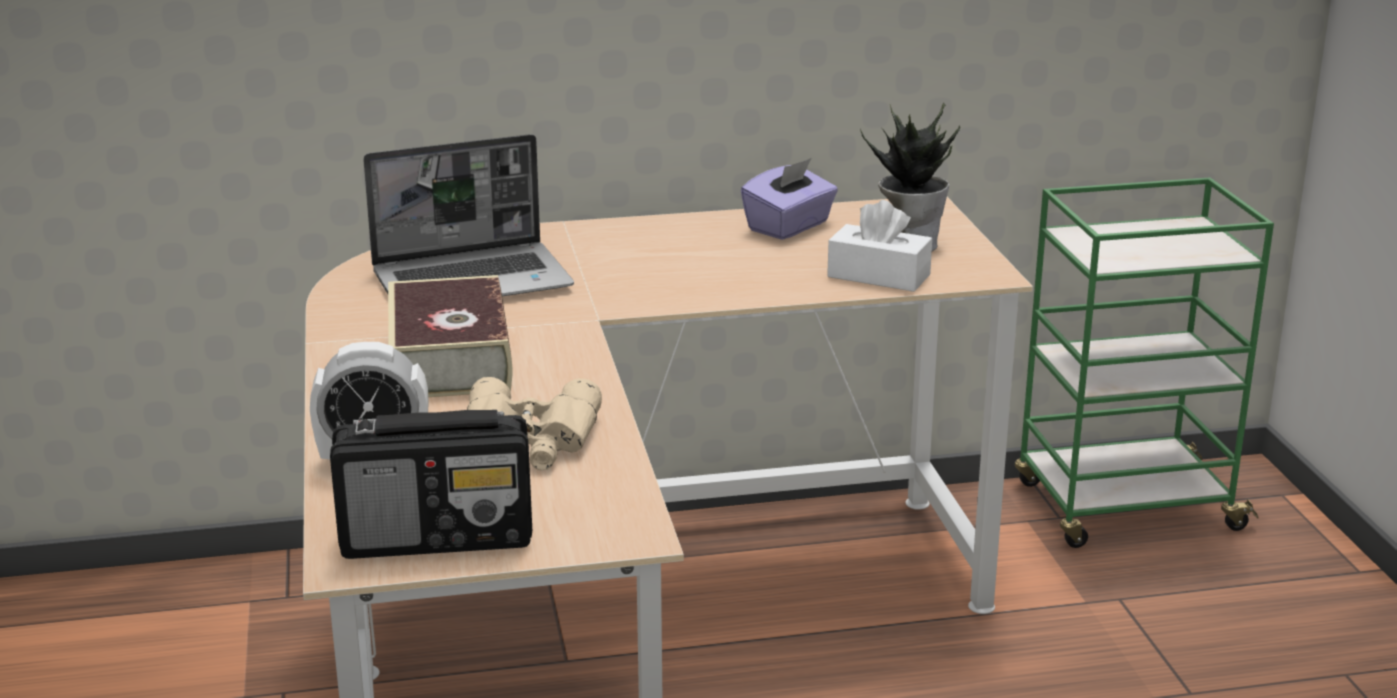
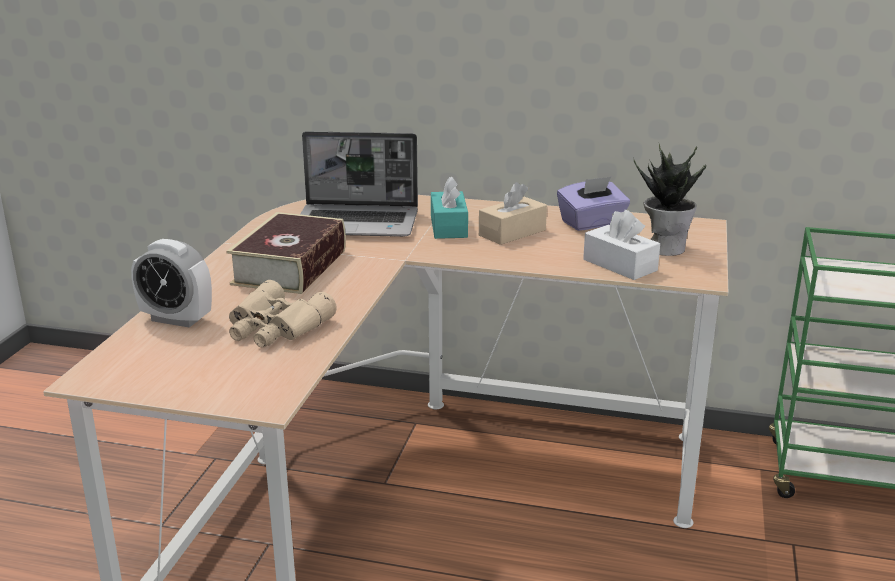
camera: 25 degrees right, 0 degrees up
(439, 538) = (154, 376): radio -> none
(607, 264) = (448, 227): none -> turquoise tissue box
(700, 257) = (512, 232): none -> beige tissue box

